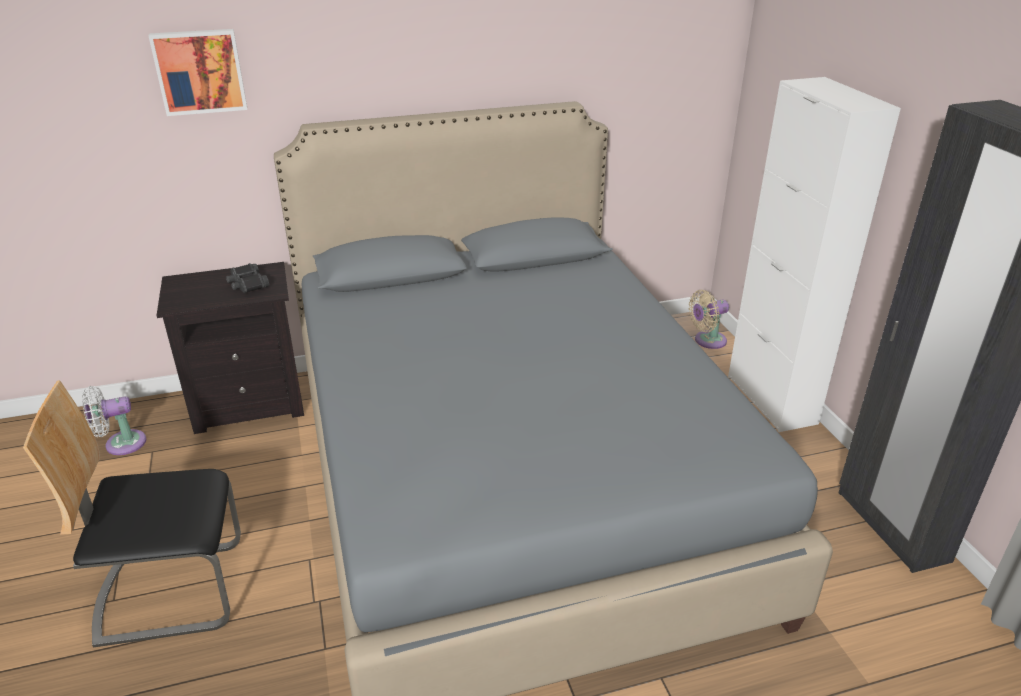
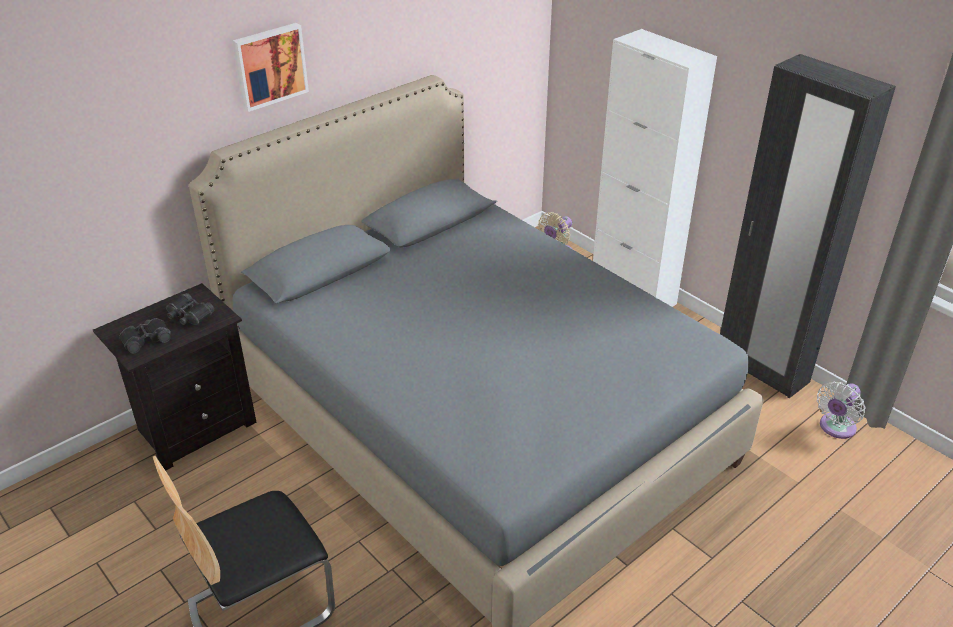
camera: 25 degrees left, 5 degrees up
(121, 444) = (95, 504): white fan -> white fan (835, 428)
(194, 294) = (146, 339): none -> black binoculars
(200, 71) = (115, 124): picture -> picture (269, 65)

